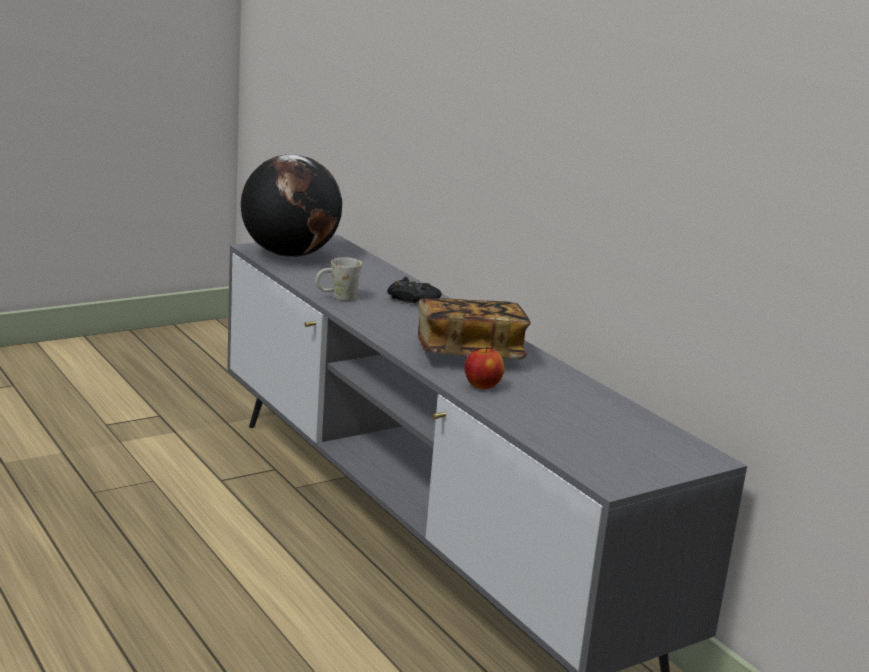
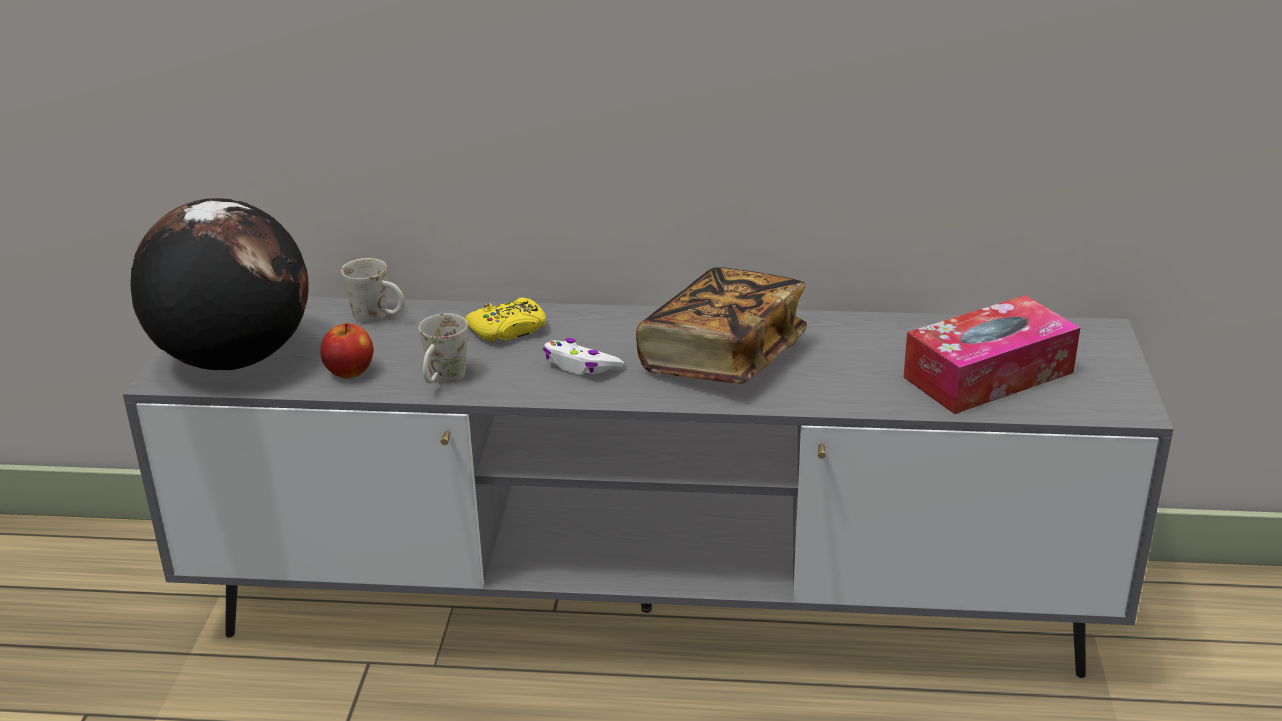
camera: 50 degrees left, 10 degrees up
(376, 271) = (379, 317): none -> white mug
(402, 322) = (580, 366): none -> white game controller
(412, 299) = (508, 330): black game controller -> yellow game controller
(482, 386) = (826, 387): apple -> apple (349, 372)
(578, 429) = (988, 375): none -> tissue box

